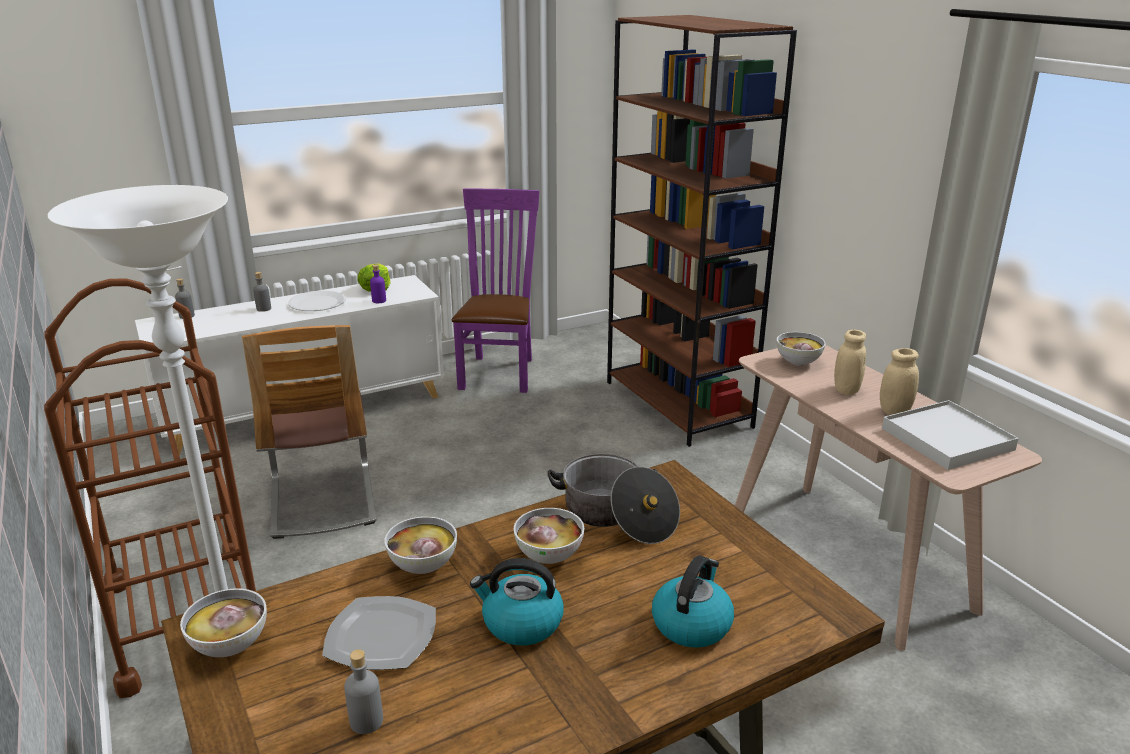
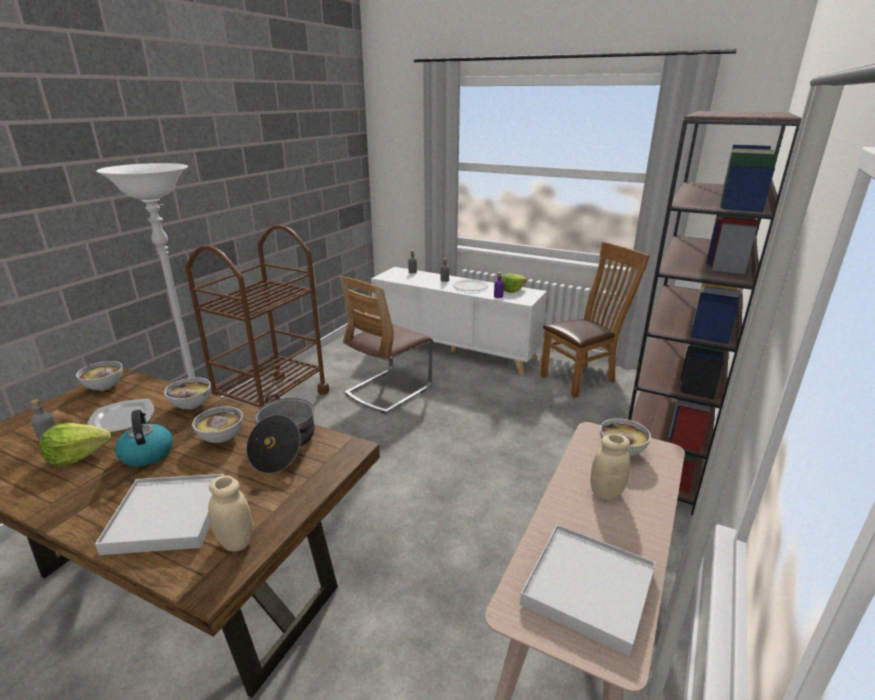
camera: 55 degrees right, 0 degrees up
(453, 692) = (77, 455): none -> lettuce
(499, 371) = (582, 378): purple chair -> brown chair
(691, 624) = (167, 516): kettle -> white tray
(895, 411) = (604, 534): beige jar -> beige jar (236, 542)

